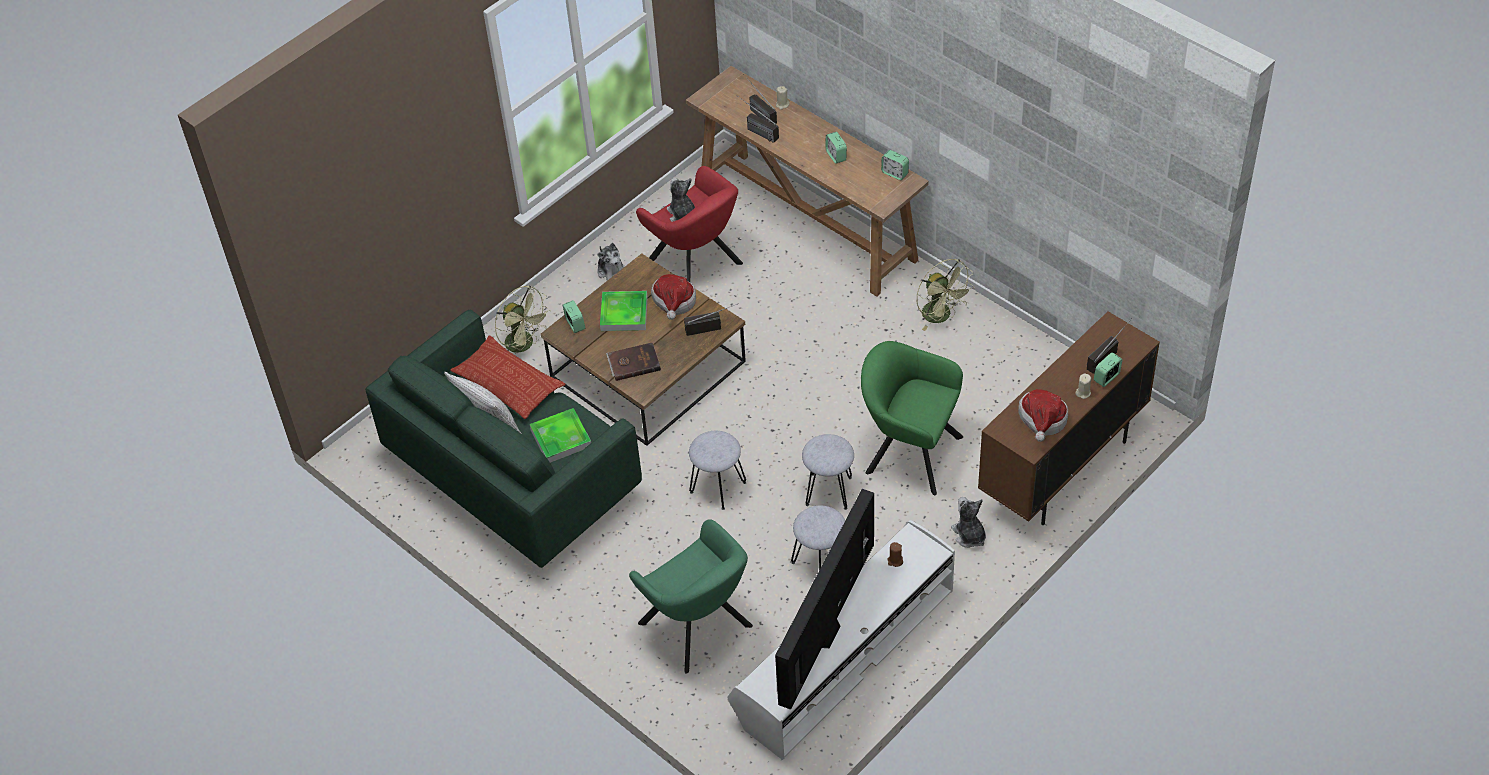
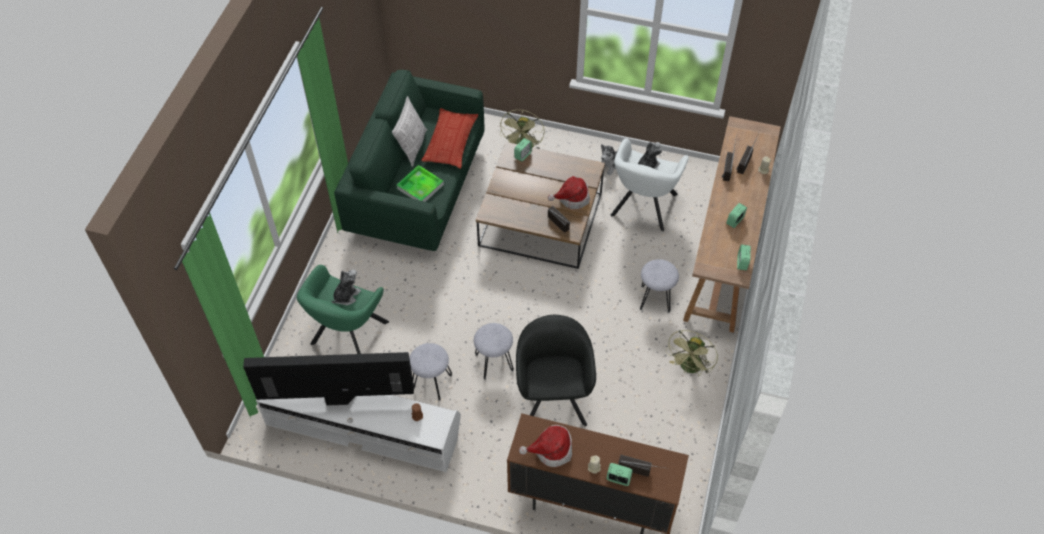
camera: 60 degrees right, 5 degrees up
(624, 313) = (547, 176): tray -> none
(633, 363) = (508, 198): brown book -> none
(696, 268) = (642, 207): red armchair -> white armchair
(718, 487) = (465, 298): grey stool -> grey stool (655, 299)
(908, 452) = (553, 397): green armchair -> black armchair
(969, 535) = (499, 464): plush toy -> plush toy (346, 295)

